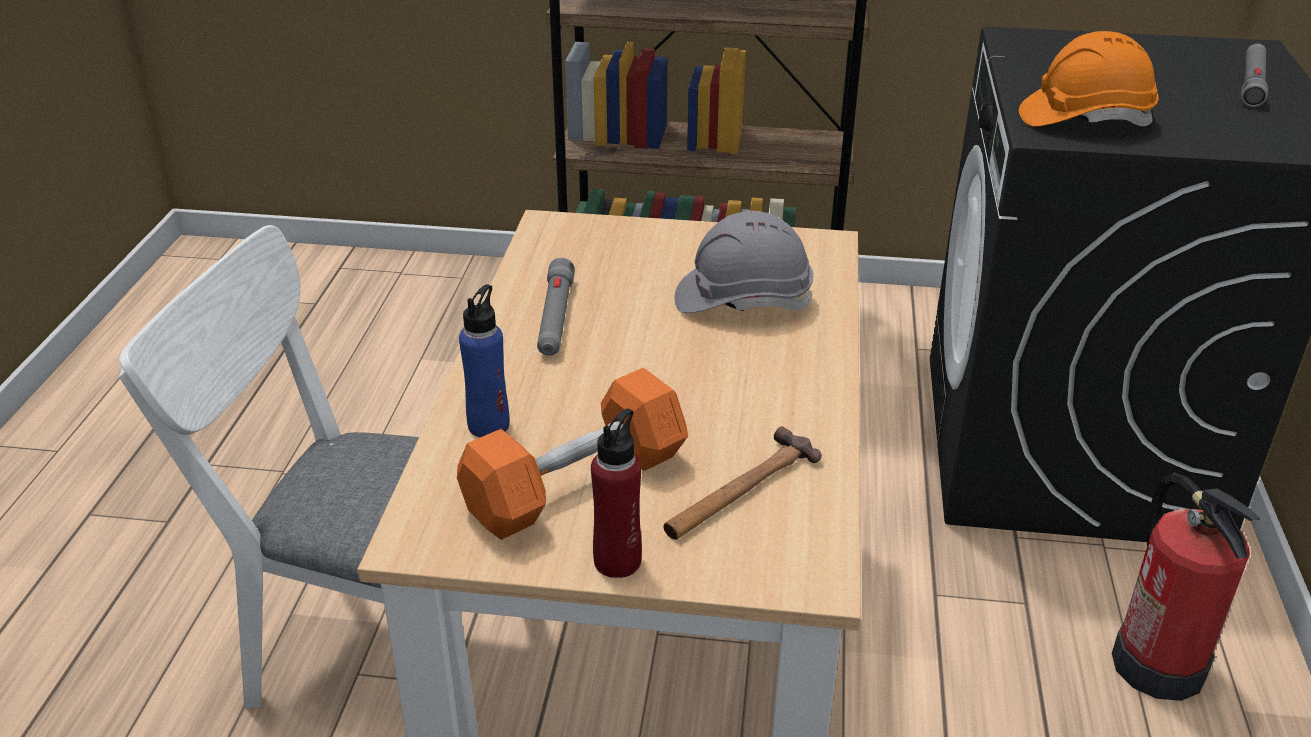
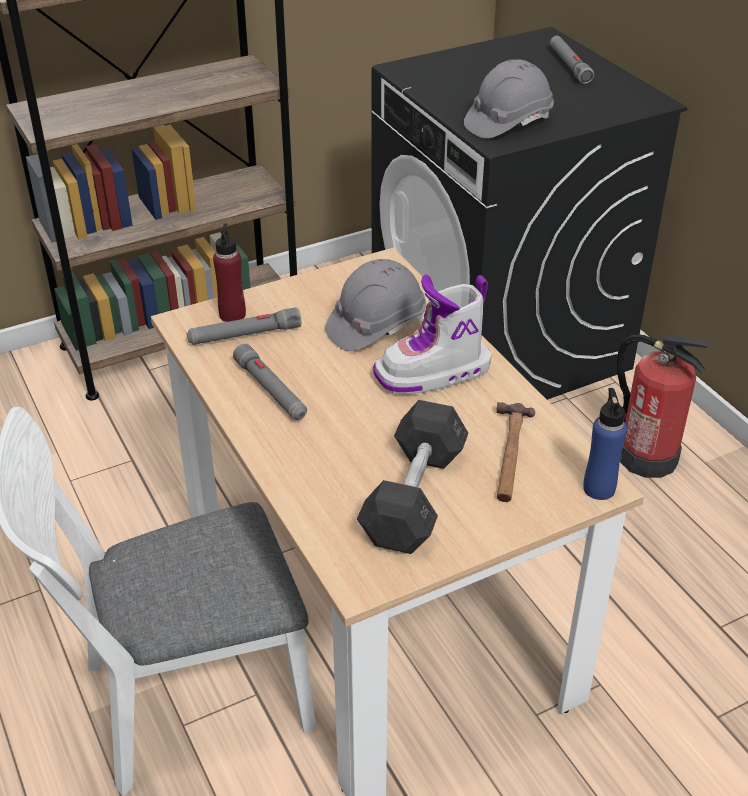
camera: 35 degrees left, 5 degrees up
(489, 425) = (316, 485): blue bottle -> blue bottle (599, 488)
(576, 484) = (414, 496): orange dumbbell -> grey dumbbell
(593, 258) = (244, 335): none -> grey flashlight
(617, 561) = (491, 531): red bottle -> red bottle (232, 314)
(751, 370) = (434, 373): none -> boot
(1084, 119) = (507, 122): orange hard hat -> grey hard hat

